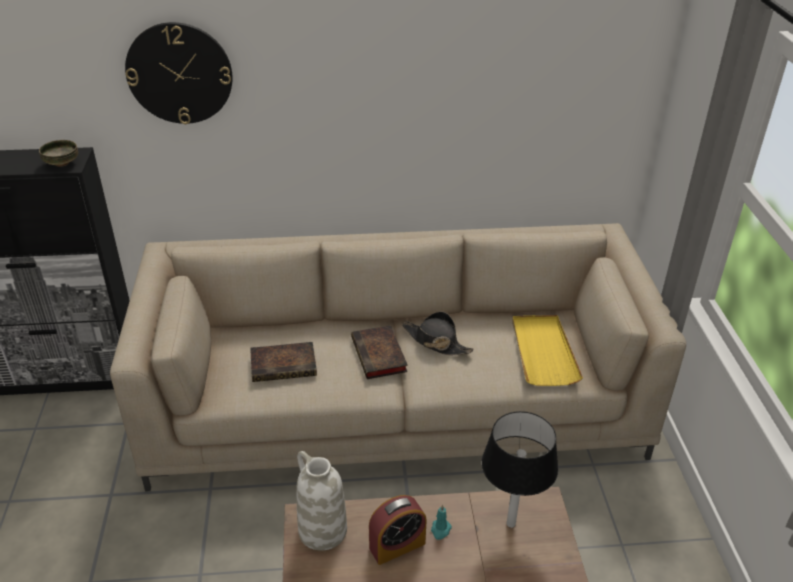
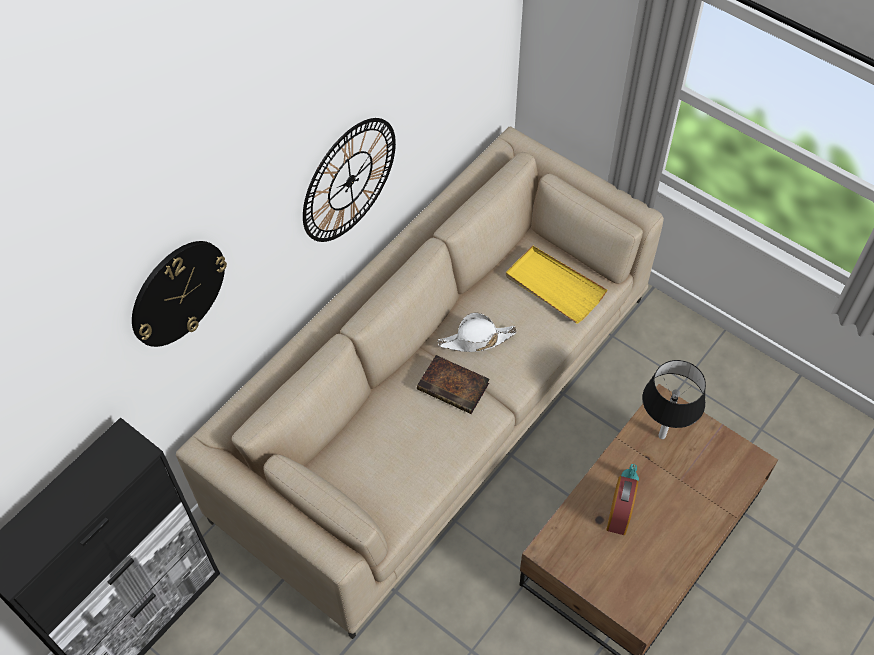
camera: 45 degrees left, 20 degrees up
(61, 163) = (128, 458): bowl -> none
(285, 365) = (401, 455): book -> none
(321, 530) = (566, 547): white vase -> none
(399, 118) = (349, 180): none -> wall clock
(436, 342) = (476, 340): black hat -> white hat

